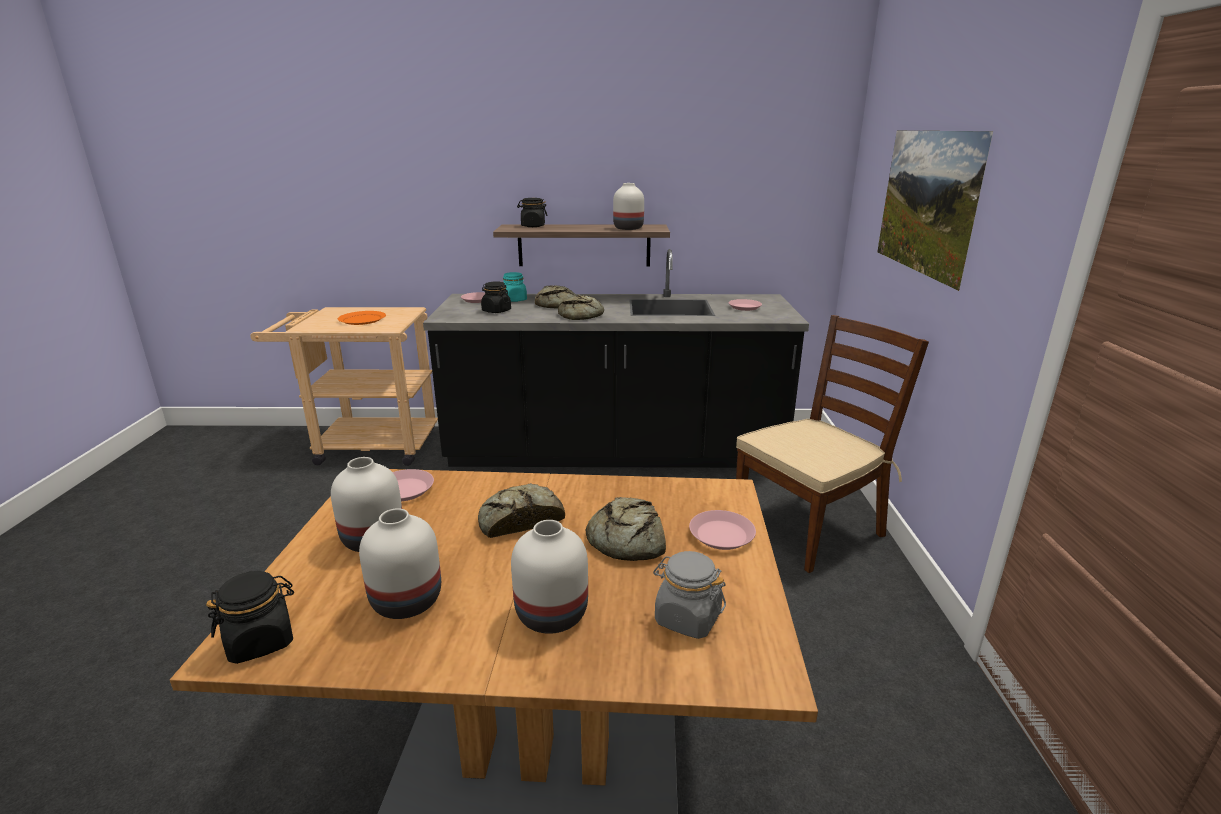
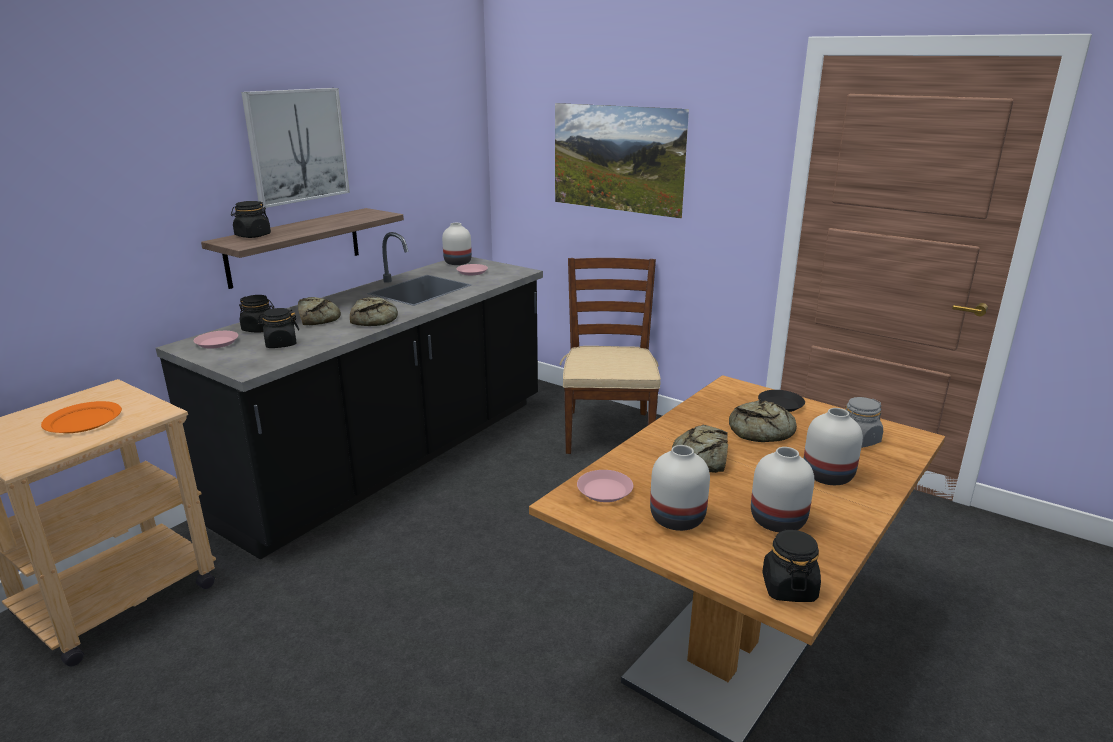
camera: 55 degrees left, 0 degrees up
(514, 300) = (260, 329): turquoise jar -> black jar
(599, 158) = (297, 146): none -> picture
(629, 228) = (357, 218): white vase -> white vase (458, 262)
(721, 535) = (780, 404): pink plate -> black plate

